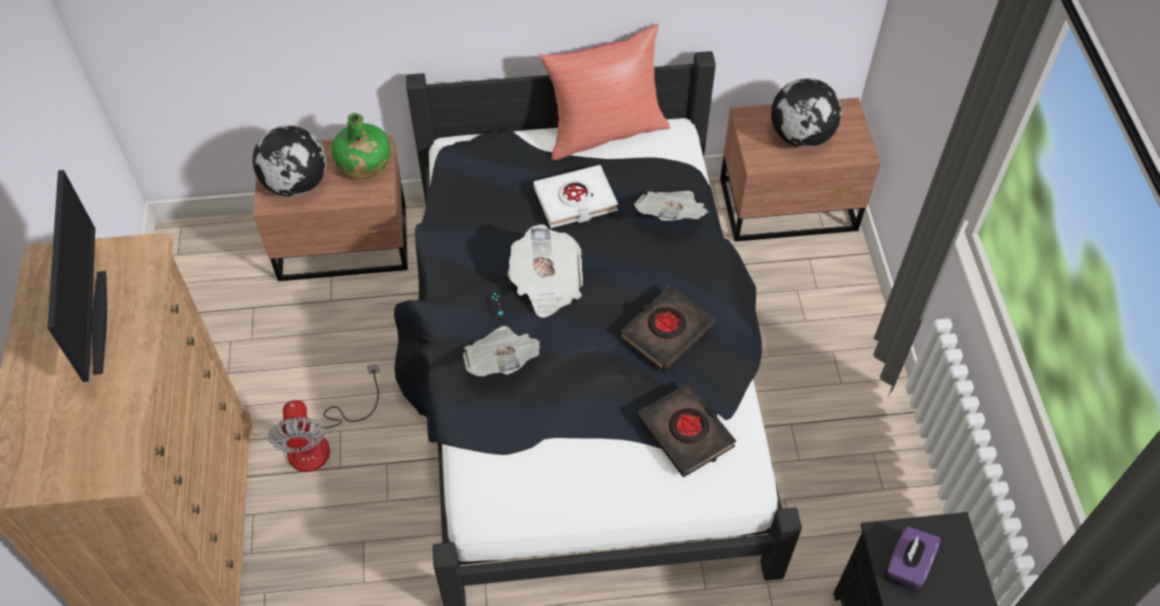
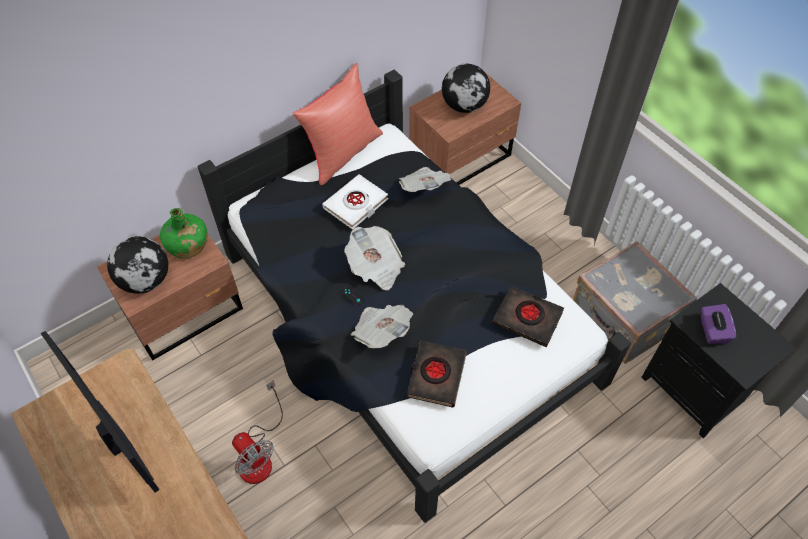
camera: 30 degrees left, 0 degrees up
(666, 331) = (472, 261): black book -> black book (436, 375)
(859, 510) = (622, 320): none -> grey suitcase

